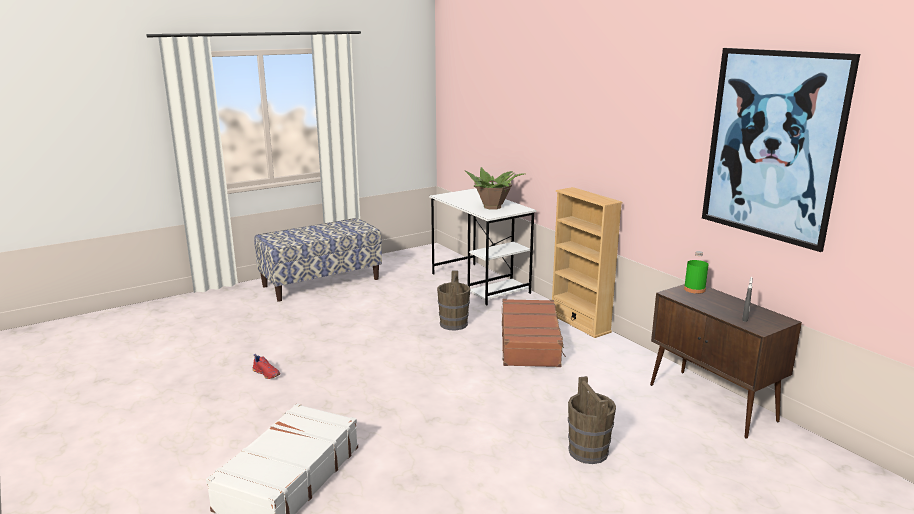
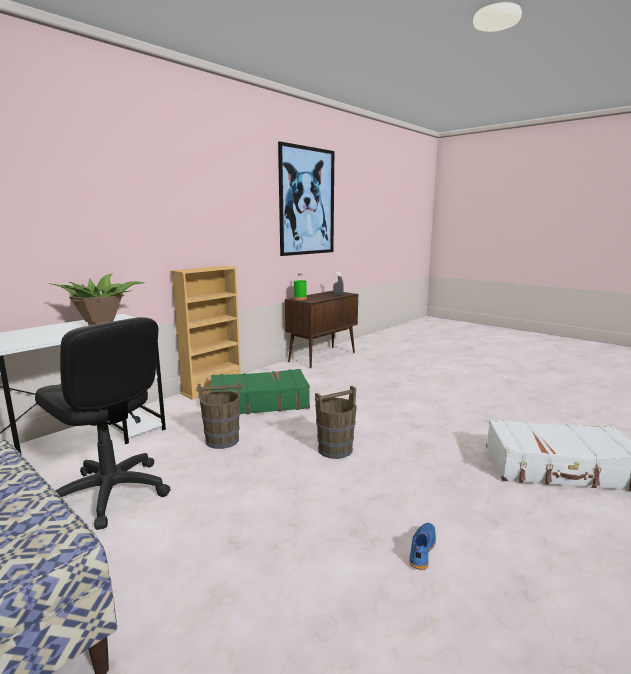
camera: 105 degrees left, 5 degrees down
(267, 373) = (421, 550): red shoe -> blue shoe
(403, 294) = (111, 493): none -> black office chair
(530, 343) = (259, 402): brown suitcase -> green suitcase
(588, 451) = (402, 380): brown bucket -> brown bucket (334, 450)

